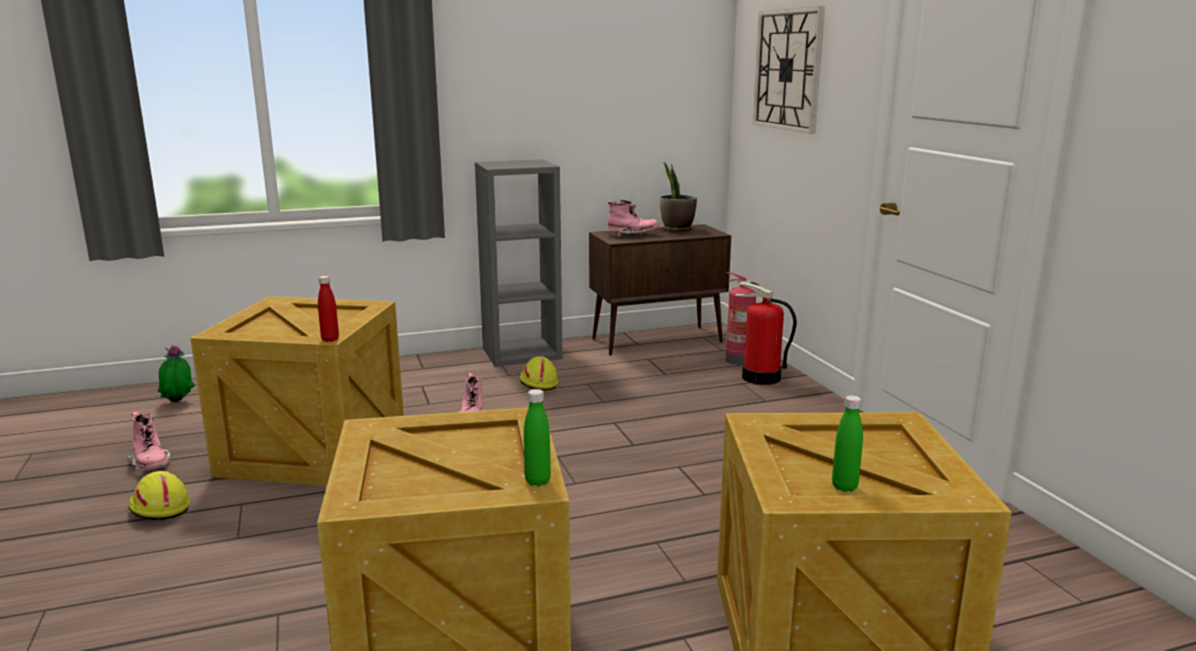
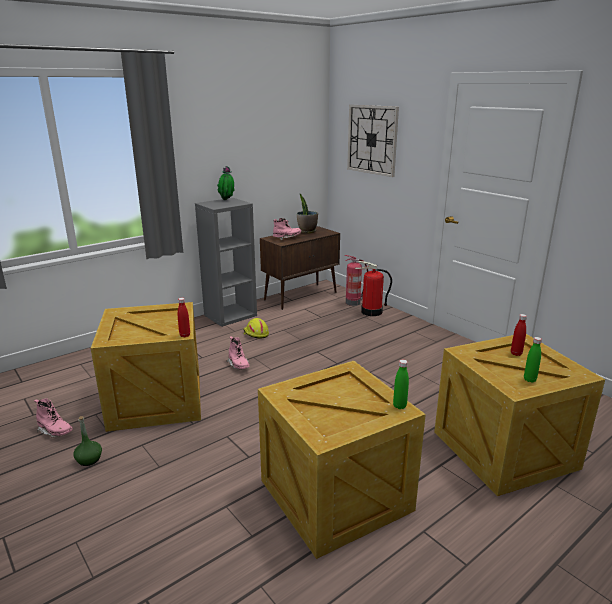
camera: 20 degrees left, 5 degrees up
(158, 508) = (89, 459): yellow hard hat -> green bottle
(178, 402) = (33, 384): potted plant -> potted plant (227, 200)
(865, 443) = (516, 353): none -> red bottle

